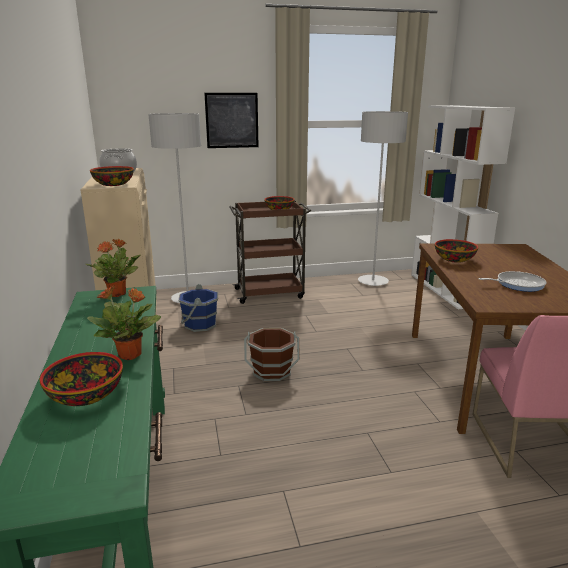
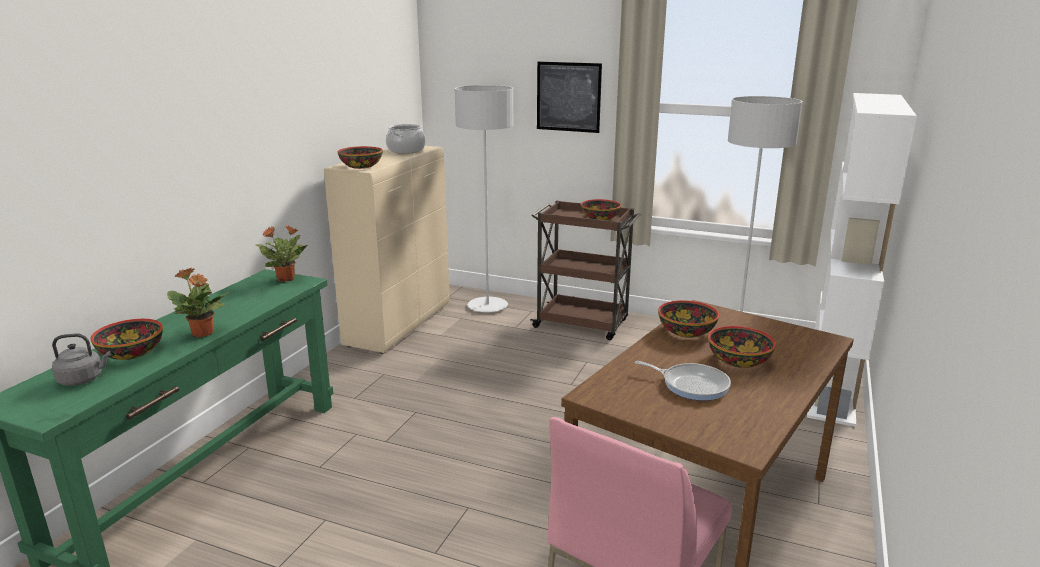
camera: 35 degrees right, 0 degrees up
(82, 437) = (83, 379): none -> grey kettle
(199, 324) = (462, 338): blue bucket -> none
(272, 372) = (464, 410): brown bucket -> none
(507, 266) = (738, 360): none -> bowl

